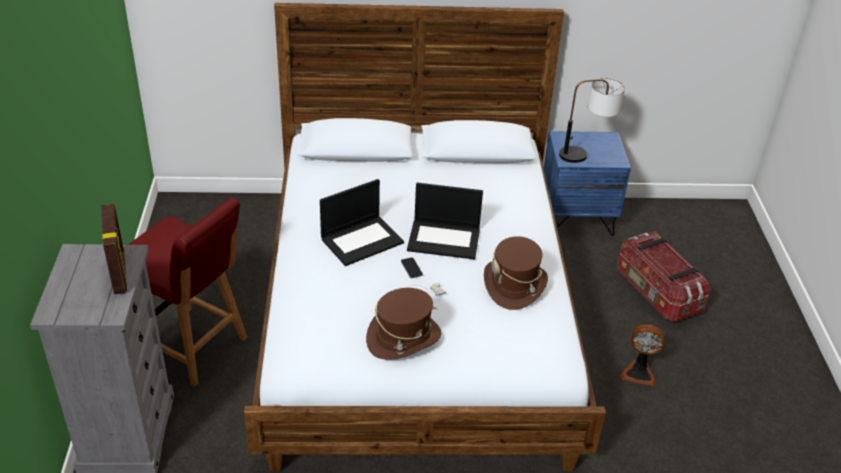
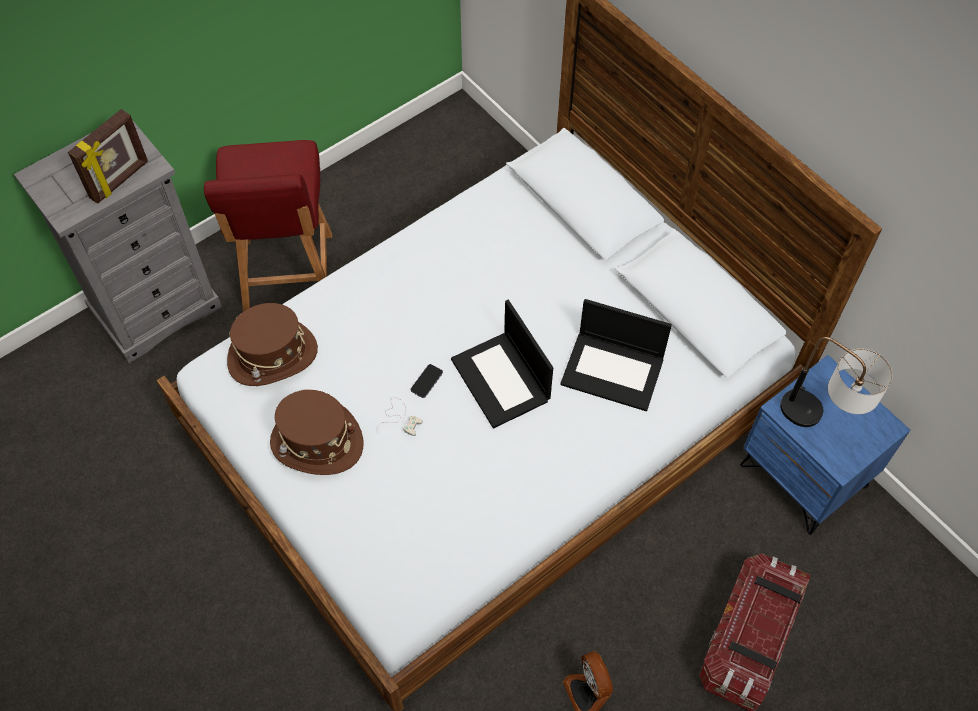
camera: 55 degrees right, 20 degrees up
(362, 240) = (433, 310): laptop -> laptop (614, 371)
(514, 285) = (484, 492): brown hat -> brown hat (272, 356)

